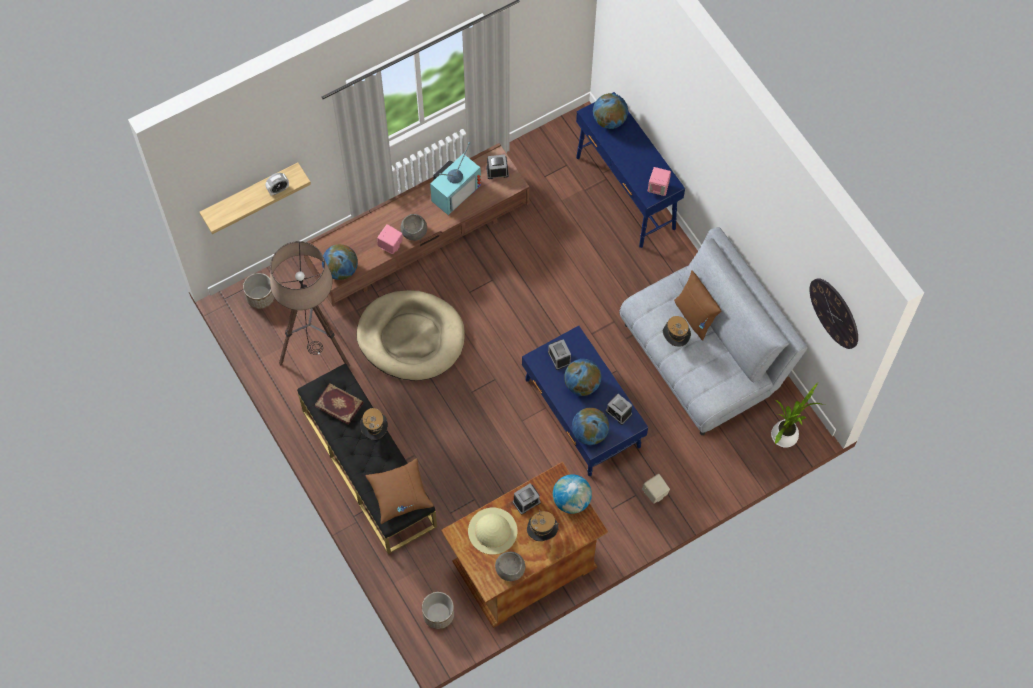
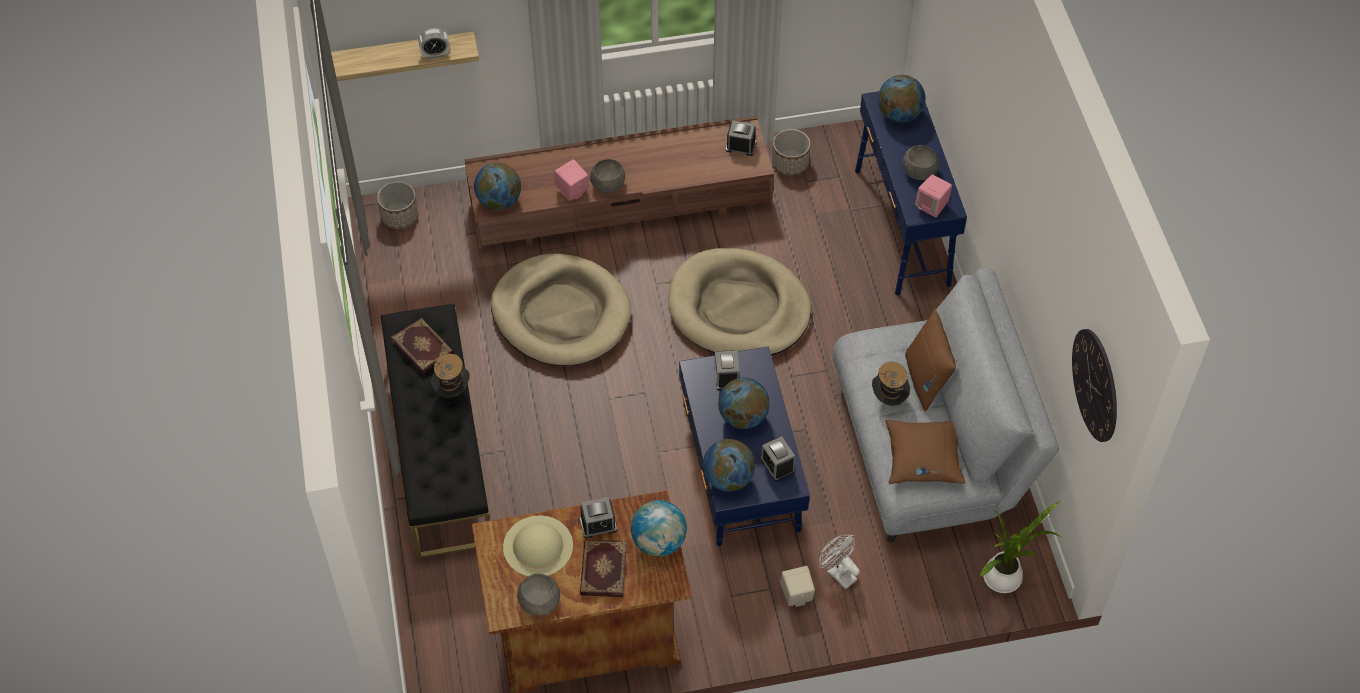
camera: 20 degrees right, 10 degrees down
(316, 347) = (440, 290): floor lamp -> none
(399, 494) = (449, 476): brown pillow -> brown pillow (923, 459)
(438, 614) = (447, 654): planter -> planter (790, 163)
(454, 191) = (678, 153): television -> none
(535, 293) = (738, 308): none -> beige dog bed
(542, 533) = (602, 569): hat -> book
(639, 162) = (919, 171): none -> grey bowl
(676, 468) = (838, 573): none -> white fan

